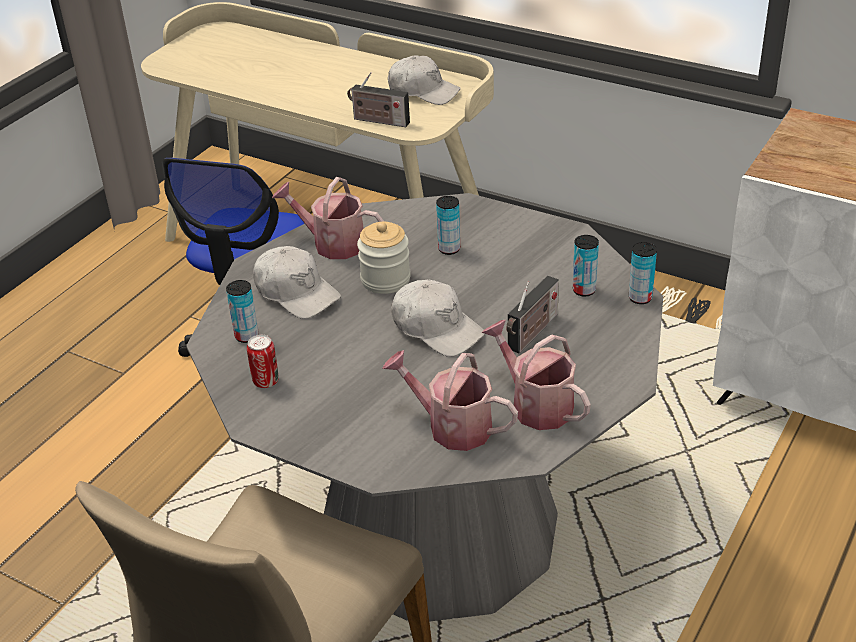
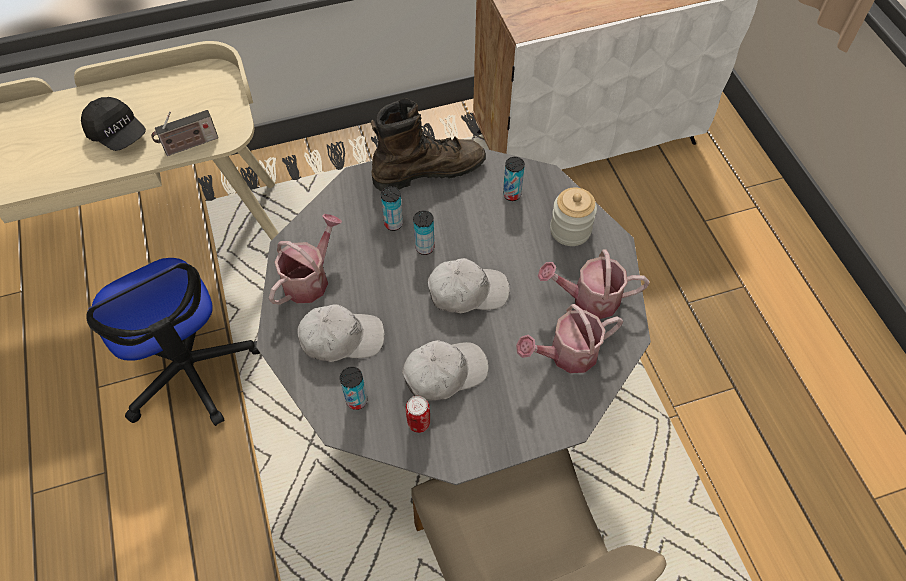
camera: 50 degrees left, 20 degrees up
(332, 243) = (310, 278): watering can -> watering can turned 150 degrees clockwise
(342, 90) = (118, 134): none -> black cap
(385, 280) = (386, 280): jar -> jar (570, 230)
(423, 91) = (187, 96): white cap -> white cap (444, 373)
(532, 334) = (524, 250): radio -> none
(535, 232) = (428, 170): none -> brown boot
(640, 298) = (547, 176): can -> can (424, 247)

